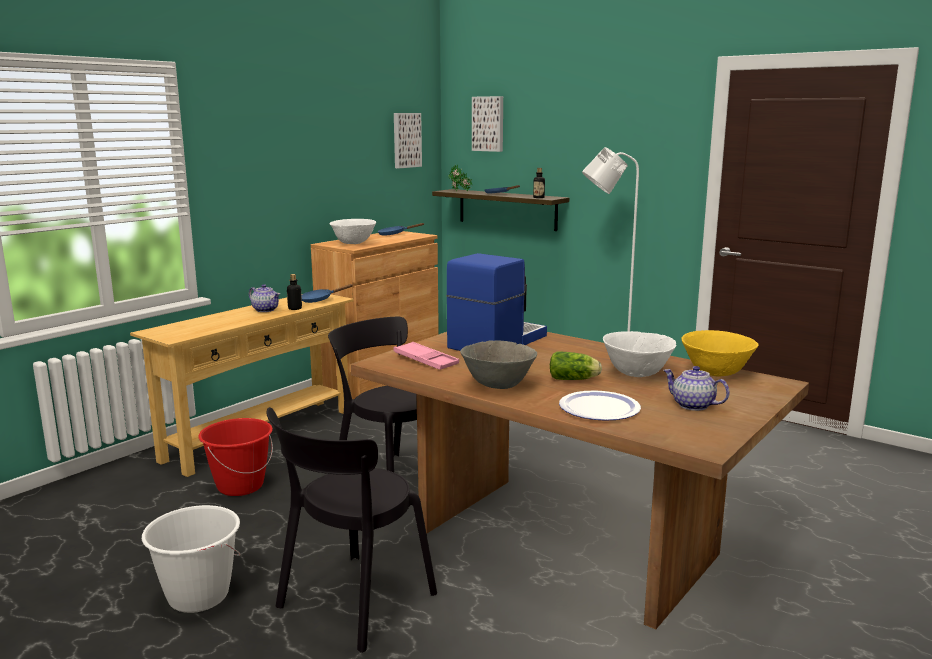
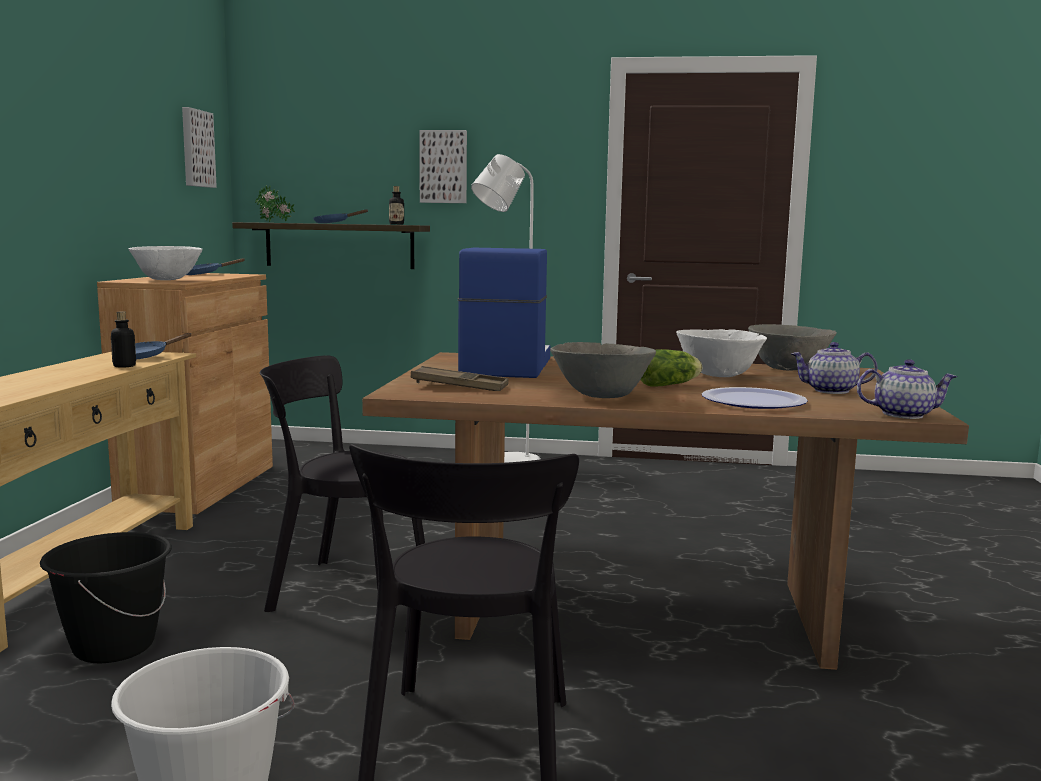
camera: 30 degrees left, 5 degrees down
(240, 486) = (113, 646): red bucket -> black bucket
(266, 310) = (77, 370): teapot -> teapot (903, 414)
(426, 361) = (460, 386): pink tray -> brown tray
(488, 124) = (307, 134): picture -> picture (443, 167)
(716, 373) = (788, 369): yellow bowl -> grey bowl

